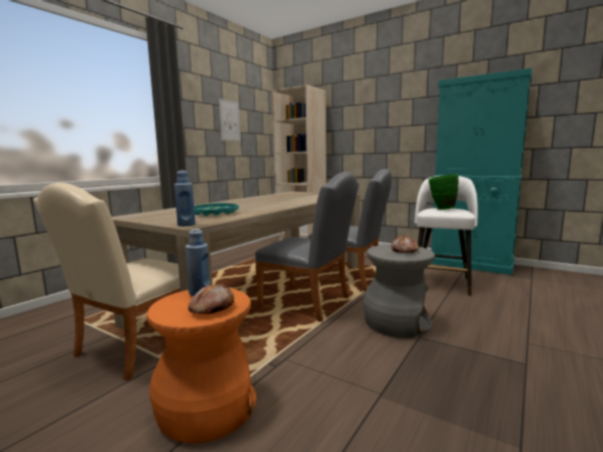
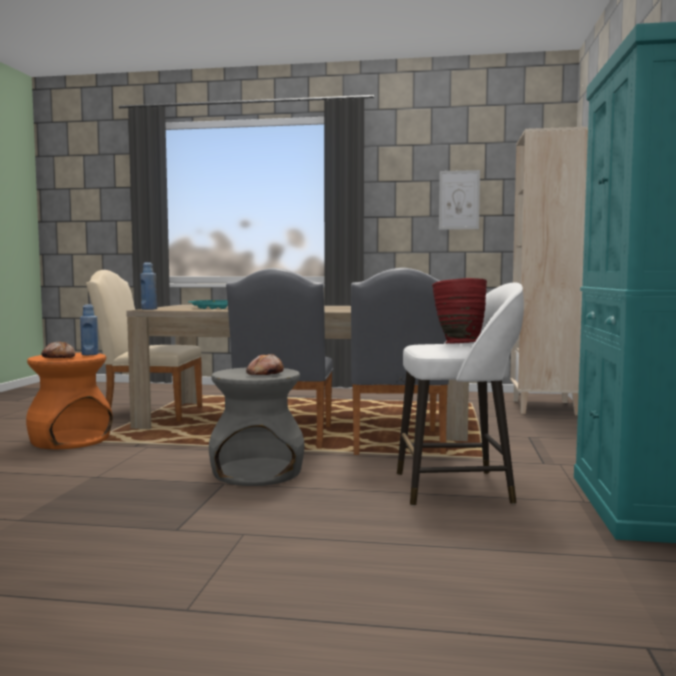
camera: 65 degrees right, 5 degrees down
(441, 209) = (457, 344): green vase -> red vase

